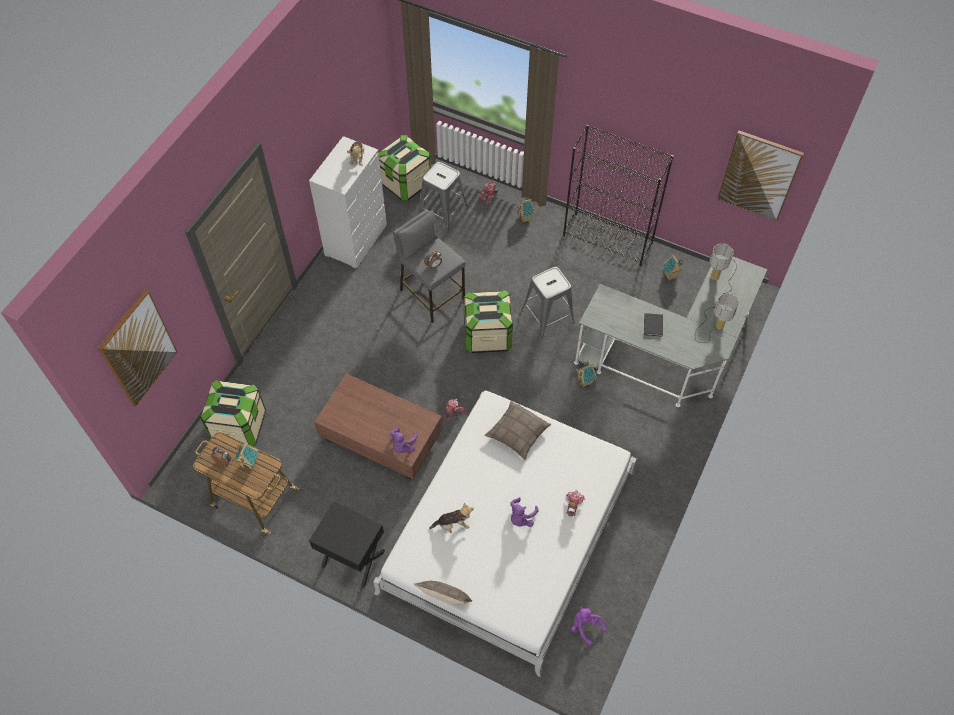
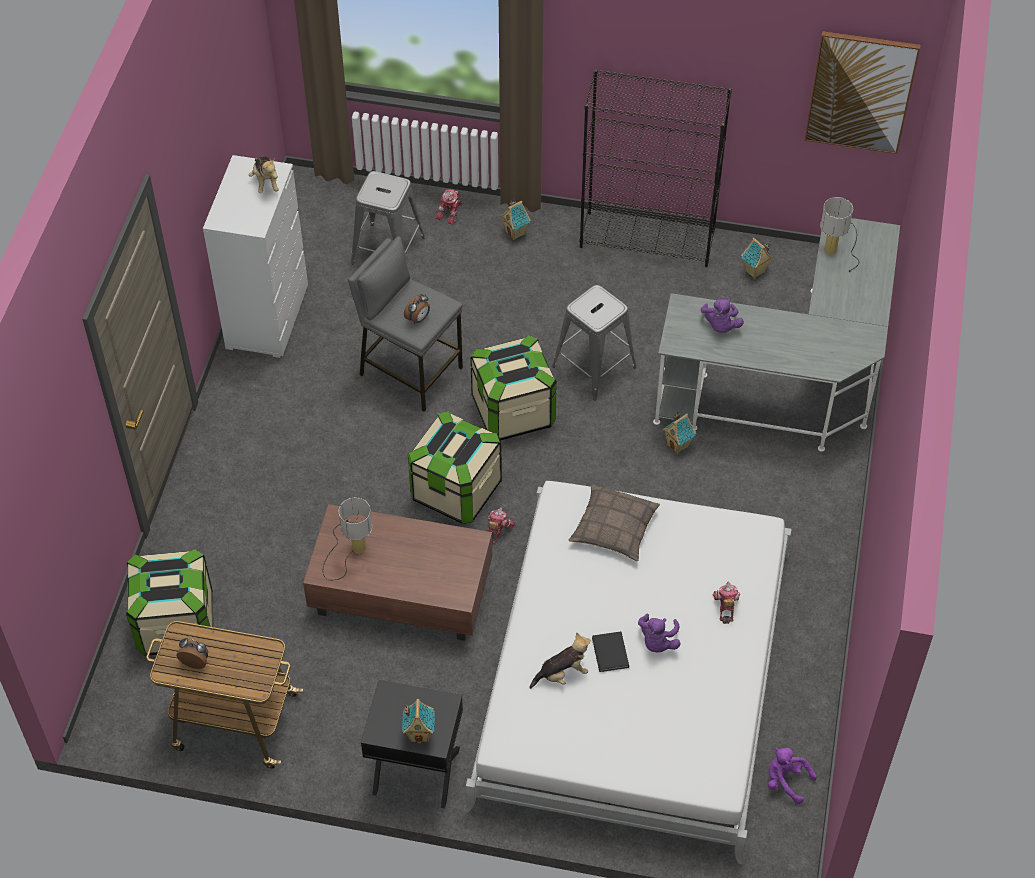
camera: 15 degrees left, 5 degrees down
(138, 349) = (47, 508): picture -> none
(249, 463) = (236, 655): toy house -> toy house (420, 733)
(403, 445) = (448, 586): purple plush toy -> purple plush toy (720, 326)
(405, 183) = (316, 218): storage box -> storage box (456, 490)
(444, 600) = (583, 779): pillow -> none
(652, 326) = (764, 335): black book -> black book (609, 654)
(713, 326) = (850, 317): table lamp -> table lamp (350, 550)

